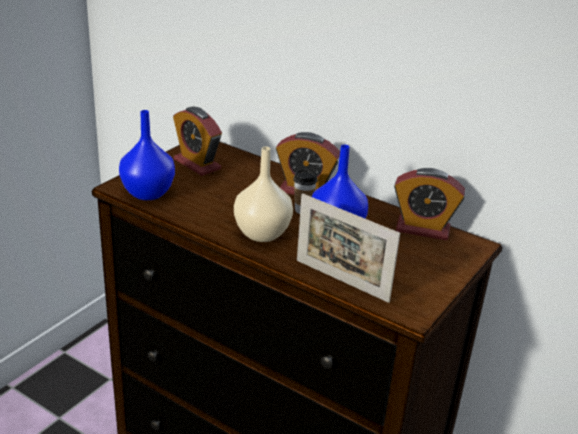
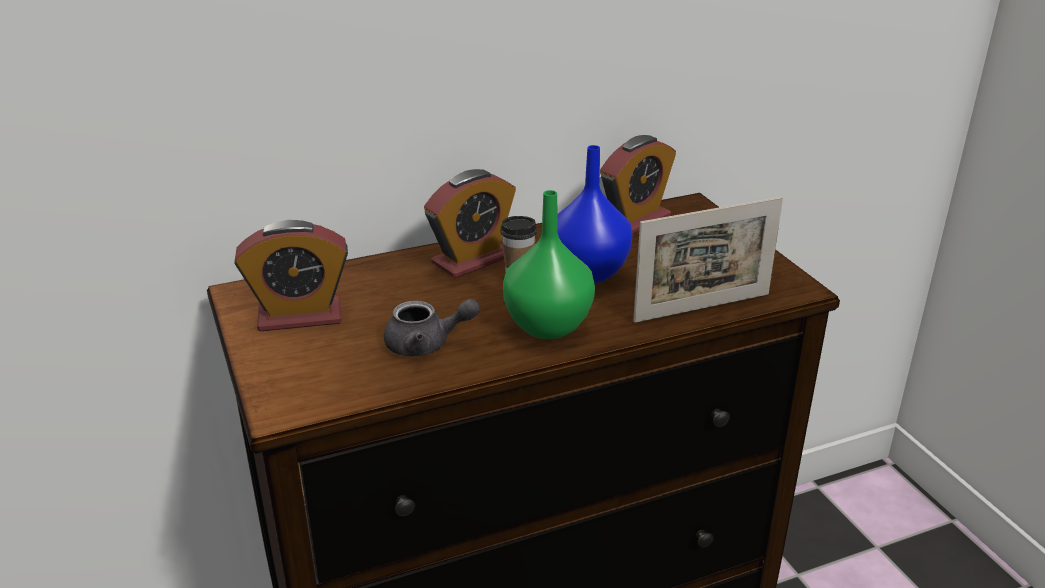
camera: 55 degrees left, 0 degrees up
(147, 194) = (337, 387): blue vase -> none
(207, 204) = (426, 344): none -> grey teapot
(261, 234) = (548, 327): beige vase -> green vase

